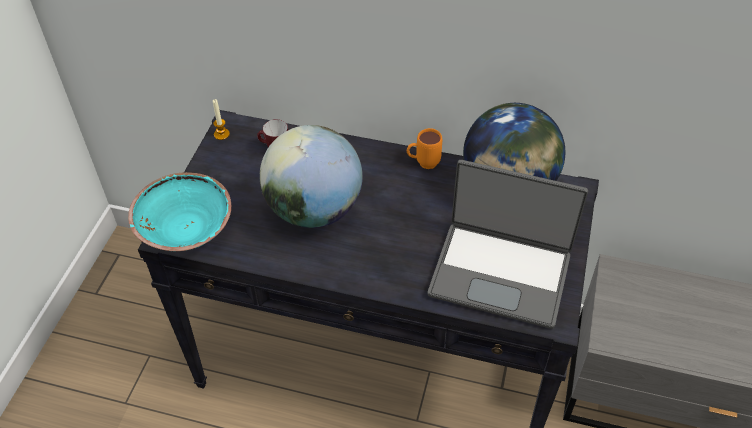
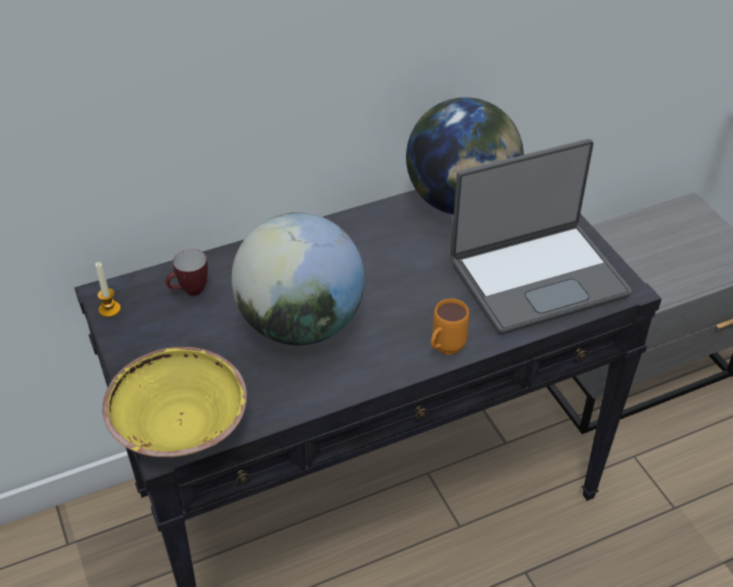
camera: 40 degrees left, 5 degrees down
(185, 229) = (179, 426): turquoise bowl -> yellow bowl
(423, 163) = (360, 223): orange mug -> orange mug (444, 350)

